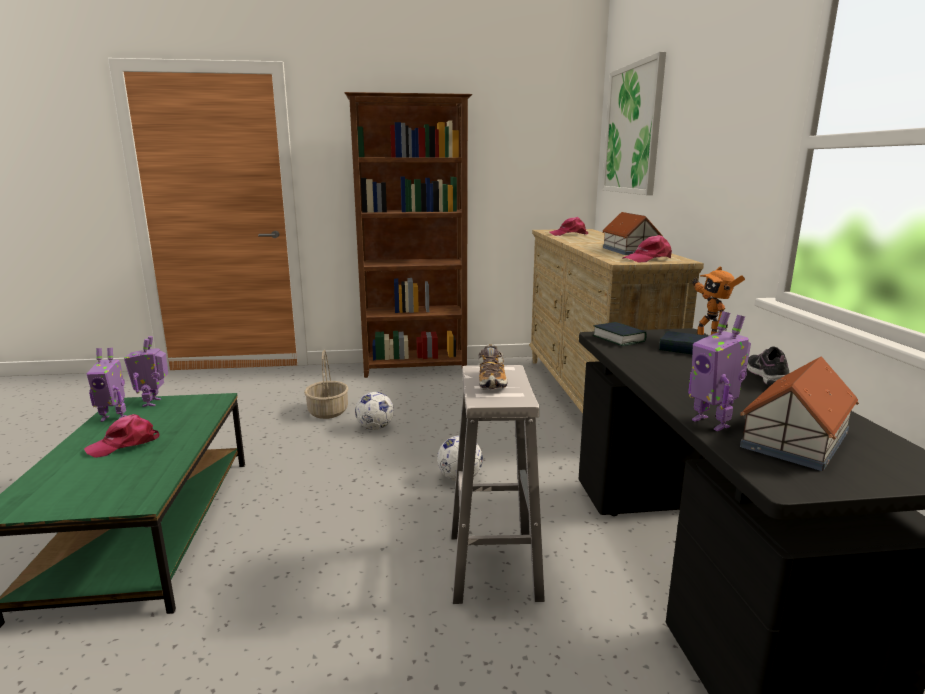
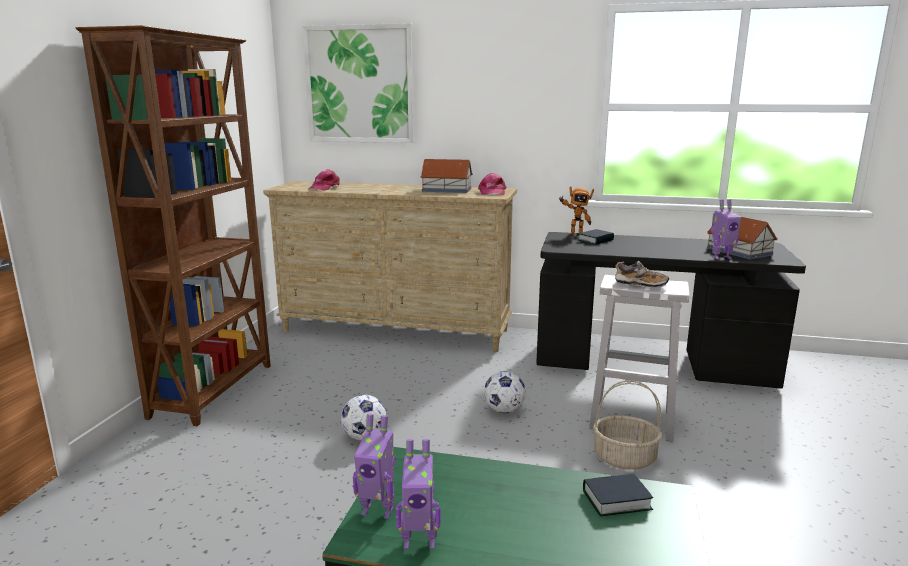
camera: 70 degrees left, 0 degrees up
(114, 418) = (419, 540): toy robot -> toy robot turned 75 degrees clockwise
(124, 444) = (521, 520): pink cap -> none
(328, 412) = (286, 463): basket -> basket (625, 458)
(618, 339) = (565, 247): book -> book (616, 500)
(767, 377) = (652, 239): shoe -> none

